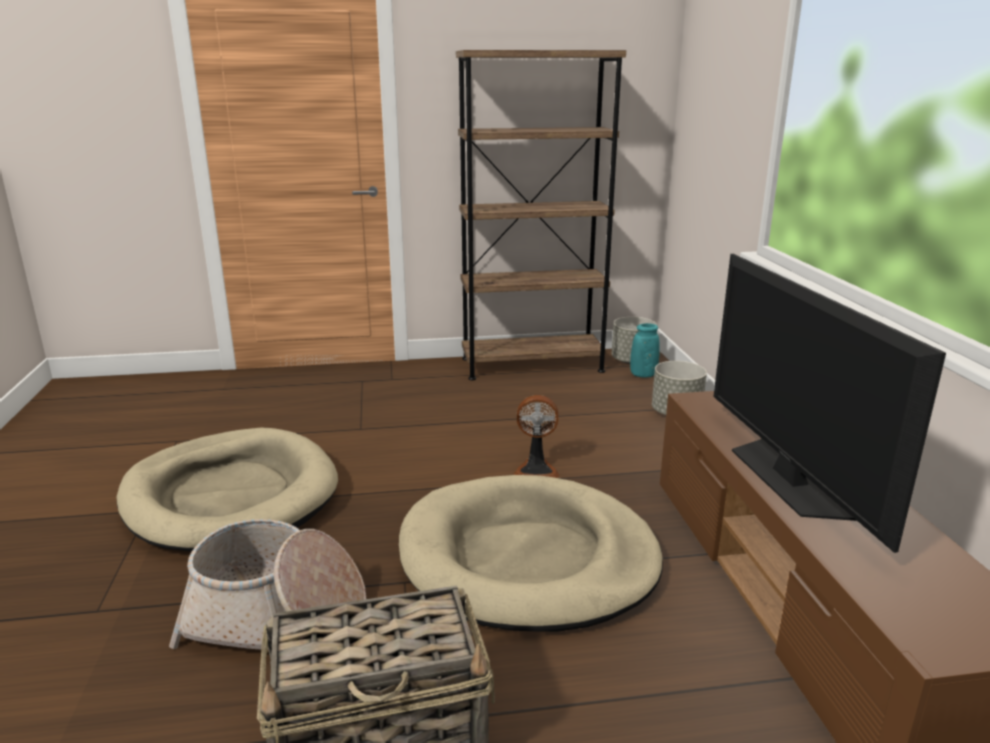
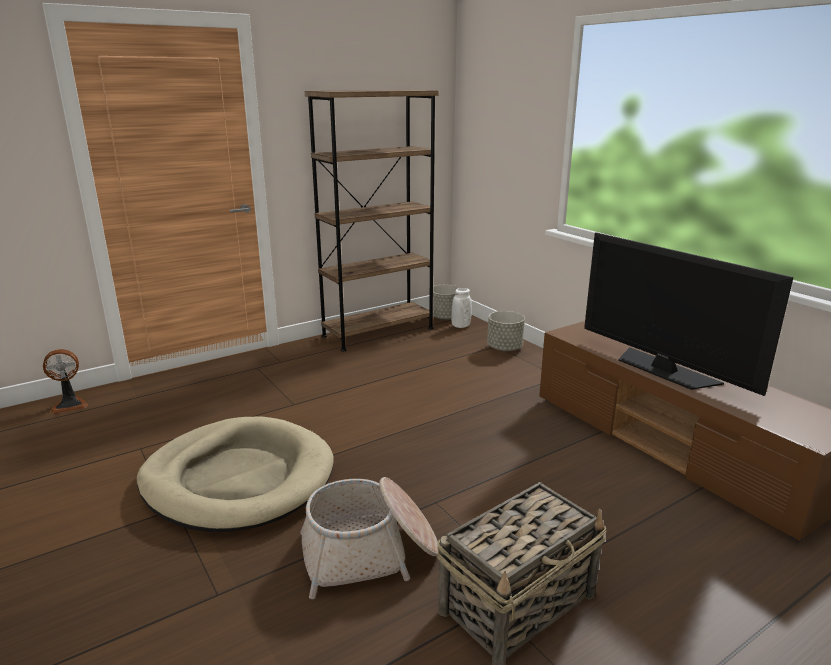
camera: 25 degrees left, 0 degrees up
(528, 559) = (500, 464): beige dog bed -> none
(536, 469) = (450, 405): fan -> fan (70, 404)
(643, 375) = (460, 326): turquoise vase -> white vase

